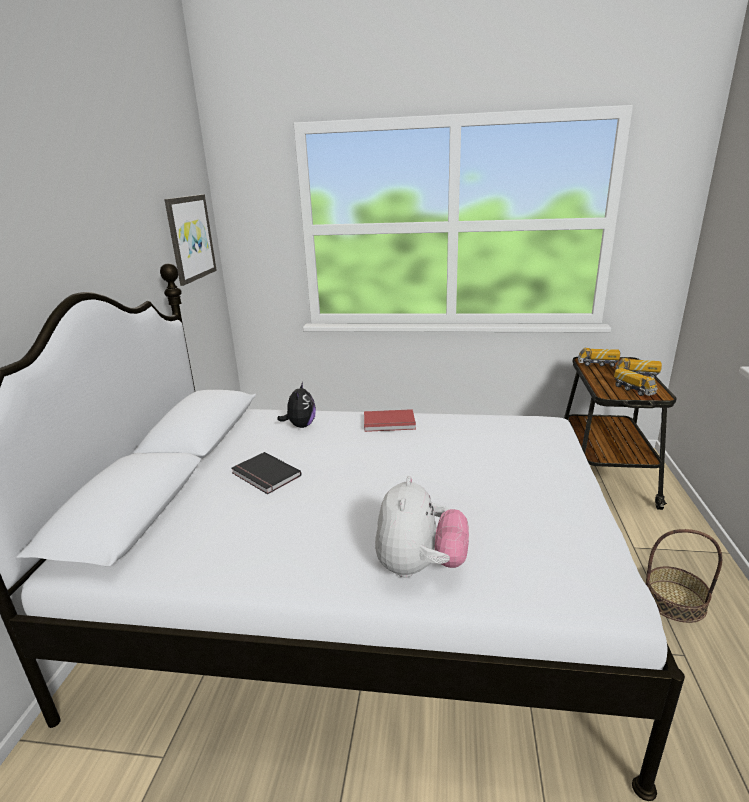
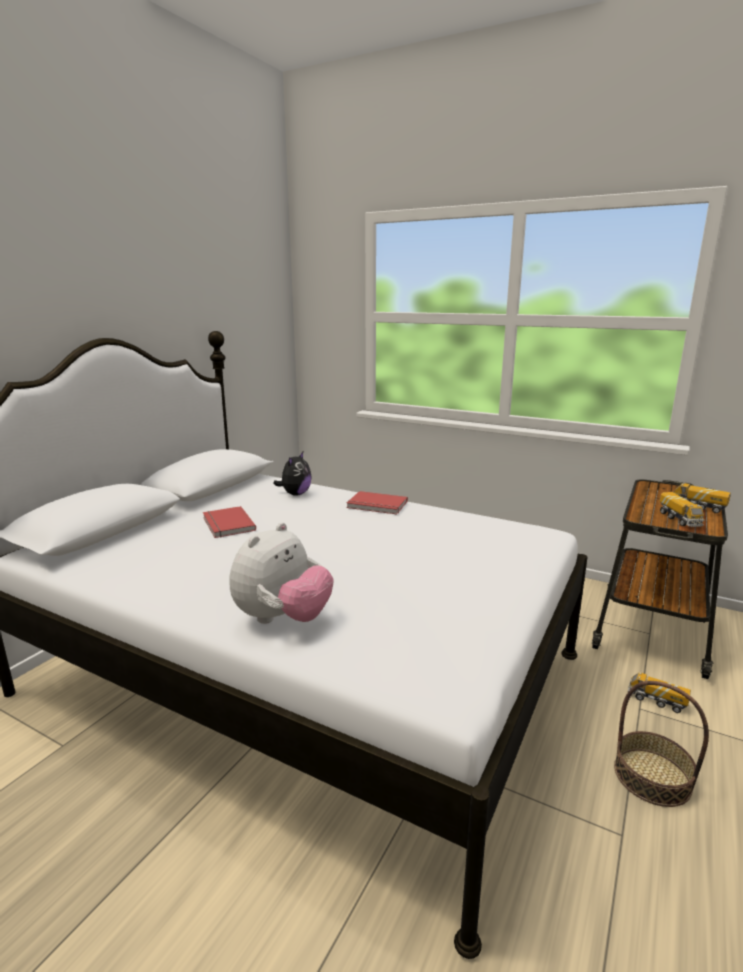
camera: 20 degrees right, 5 degrees down
(190, 238) = (256, 315): picture -> none
(264, 475) = (227, 524): black book -> red book
(597, 364) = (660, 489): toy truck -> toy truck (656, 701)

